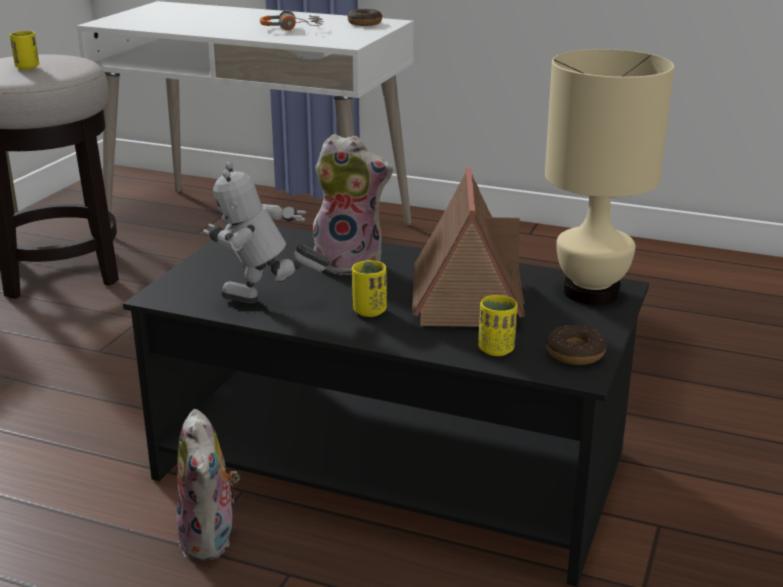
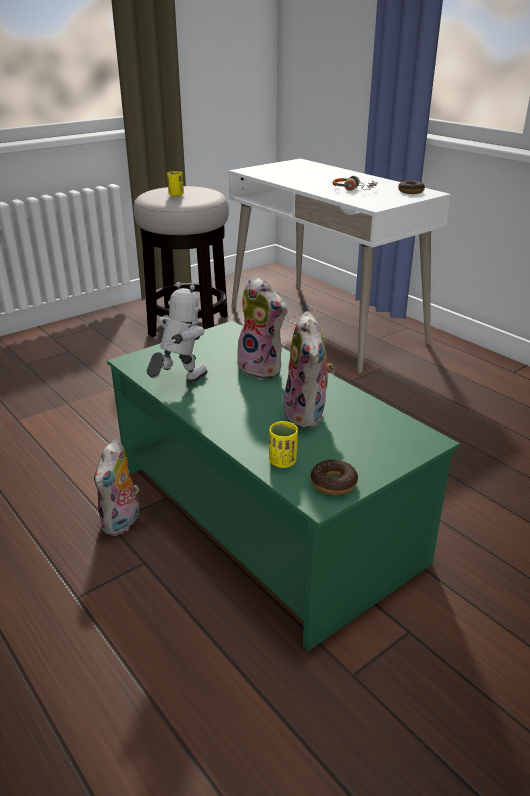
camera: 30 degrees right, 5 degrees up
(266, 305) = (179, 384): toy robot -> toy robot turned 90 degrees clockwise
(369, 311) = (235, 407): yellow cup -> none
(388, 464) = (263, 513): black coffee table -> green coffee table
(465, 298) = (308, 415): toy house -> plush toy
(590, 292) = (403, 437): beige table lamp -> none

